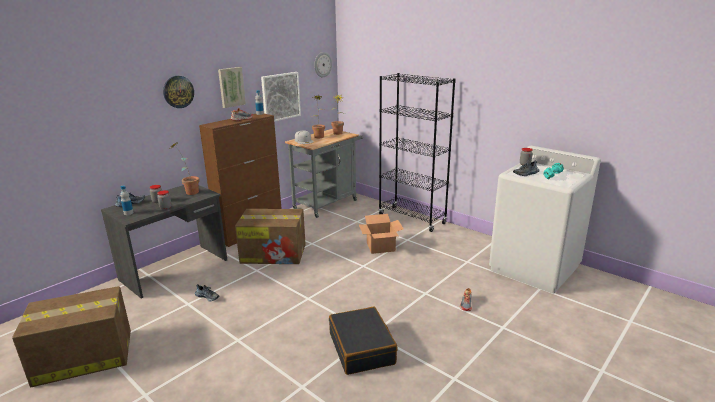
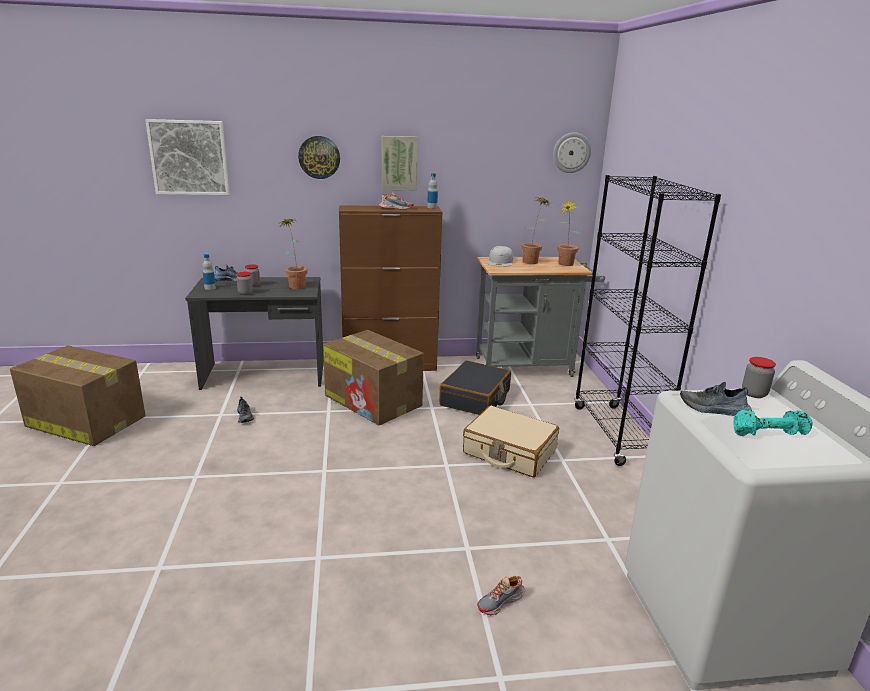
camera: 40 degrees right, 0 degrees up
(280, 96) = (482, 190): picture -> picture (189, 157)
(362, 348) = (278, 568): black suitcase -> black suitcase (475, 398)
(381, 247) = (509, 452): cardboard box -> beige suitcase

